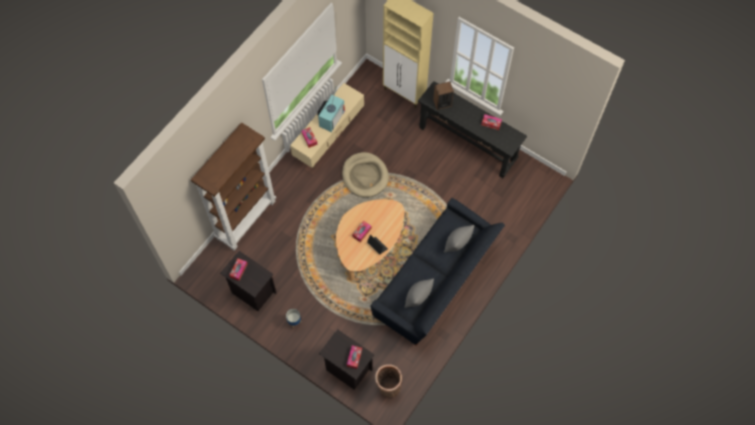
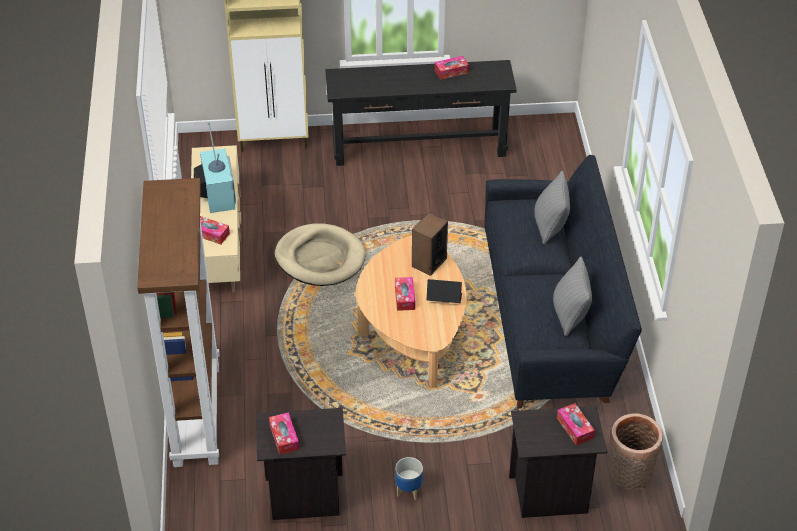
camera: 40 degrees left, 20 degrees down
(442, 103) = (363, 84): speaker -> speaker (429, 262)

